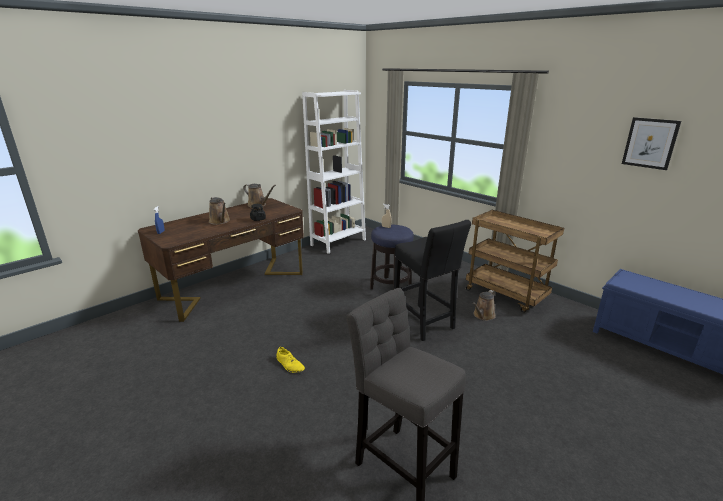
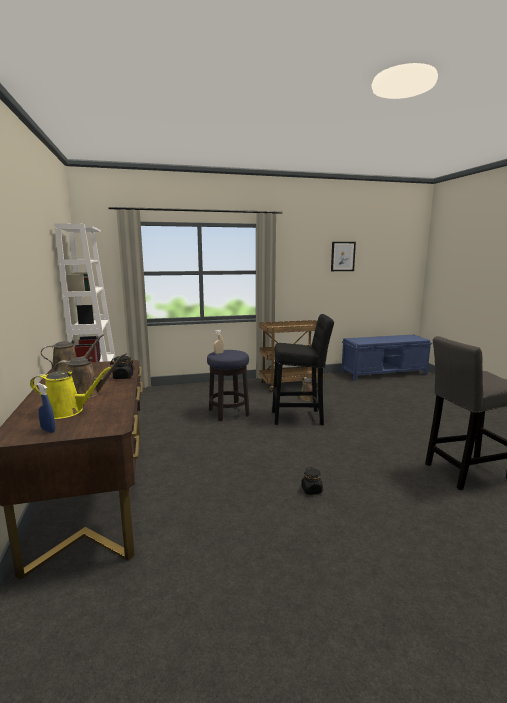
camera: 60 degrees left, 10 degrees down
(188, 227) = (67, 411): none -> yellow watering can
(290, 365) = (311, 490): yellow shoe -> black jar

